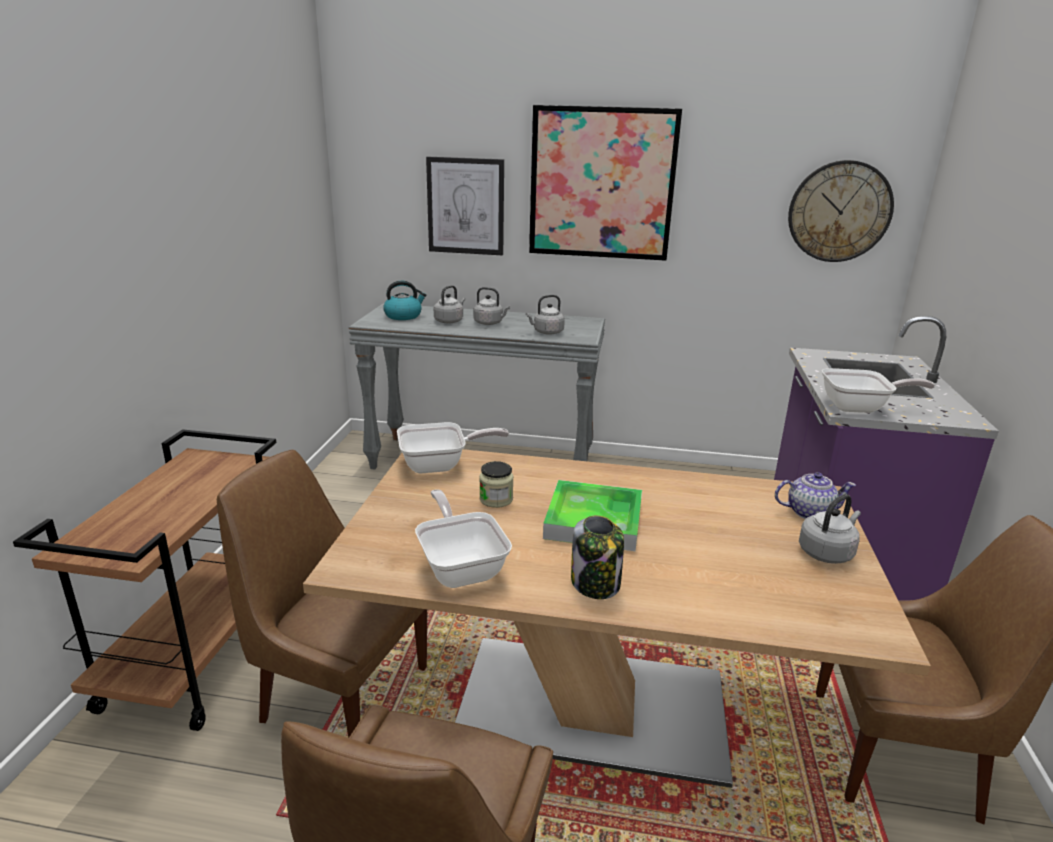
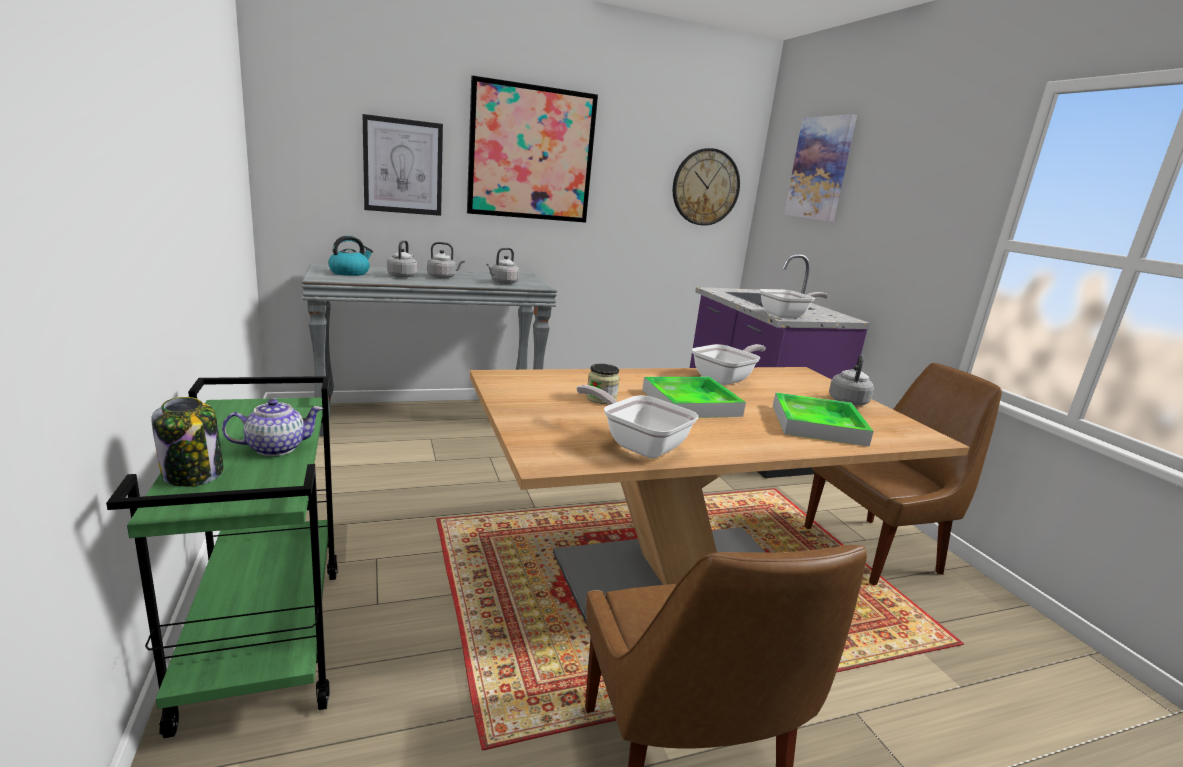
camera: 30 degrees left, 5 degrees down
(199, 656) = (263, 641): brown cart -> green cart
(341, 692) = (455, 627): brown chair -> none
(440, 465) = (522, 381): frying pan -> frying pan (726, 379)
(596, 584) = (746, 439): jar -> jar (193, 474)
(724, 581) = (817, 424): none -> tray
(809, 512) = (809, 382): teapot -> teapot (275, 448)
(986, 191) = (820, 168): none -> picture

